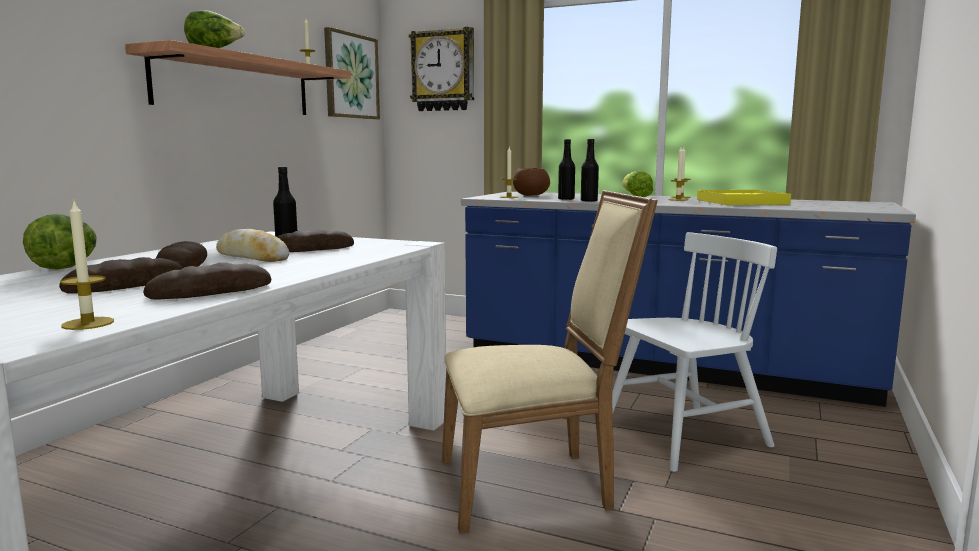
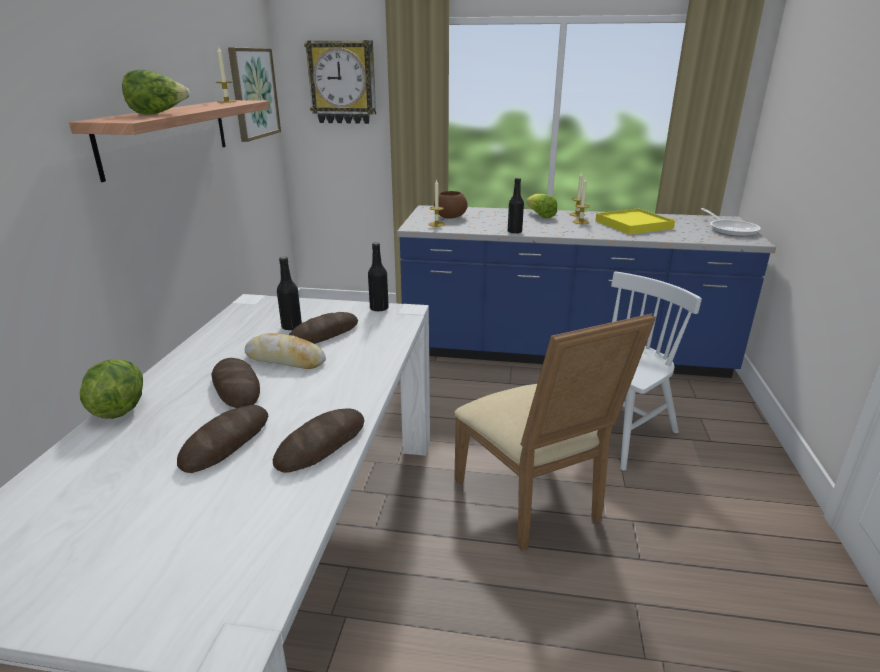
camera: 15 degrees left, 15 degrees up
(88, 323) = (276, 534): candle -> none
(534, 485) = (533, 503): beige chair -> beige chair turned 90 degrees clockwise
(566, 199) = (491, 227): black bottle -> black bottle (379, 308)
(867, 206) = (730, 230): none -> frying pan

